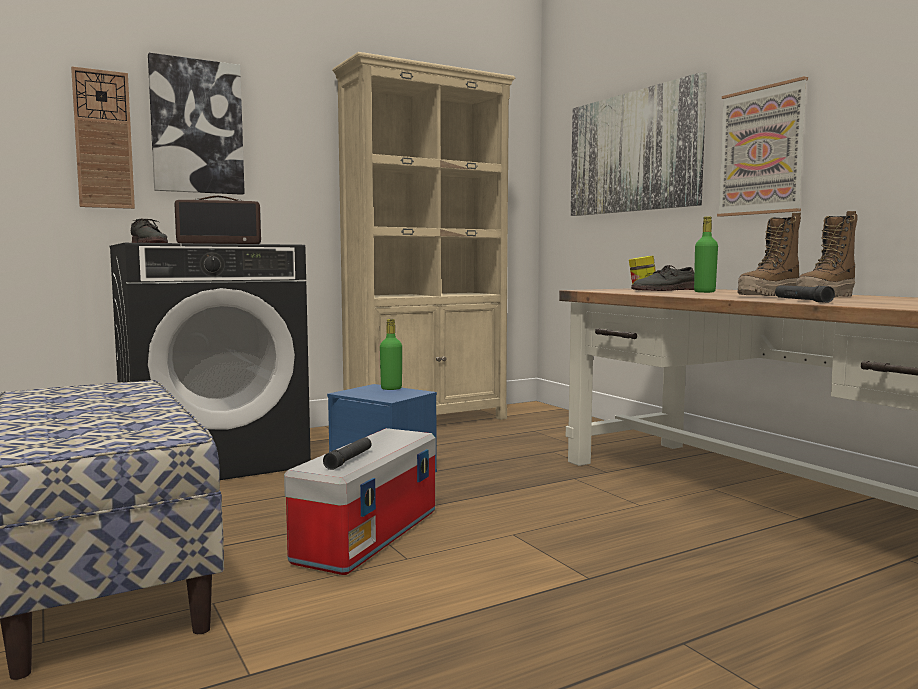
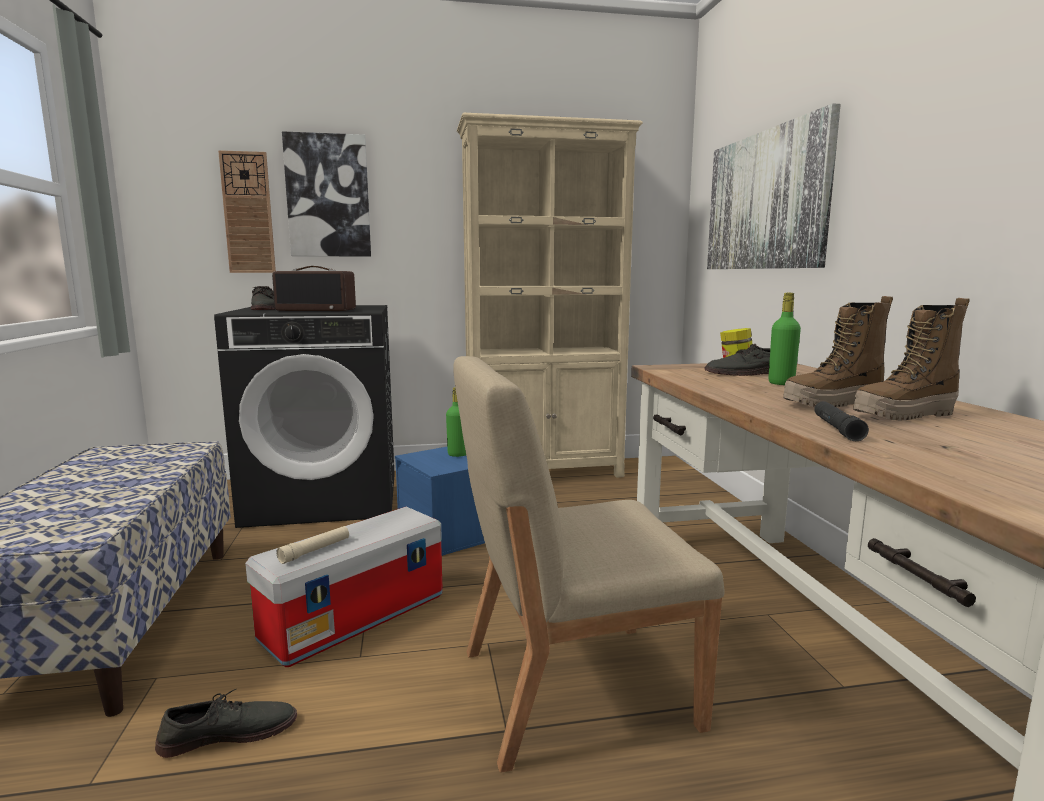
camera: 20 degrees right, 5 degrees up
(346, 621) = (229, 733): none -> grey shoe
(349, 460) = (315, 551): black flashlight -> beige flashlight
(613, 548) = (572, 687): none -> beige chair
(761, 151) = (891, 204): picture -> none

